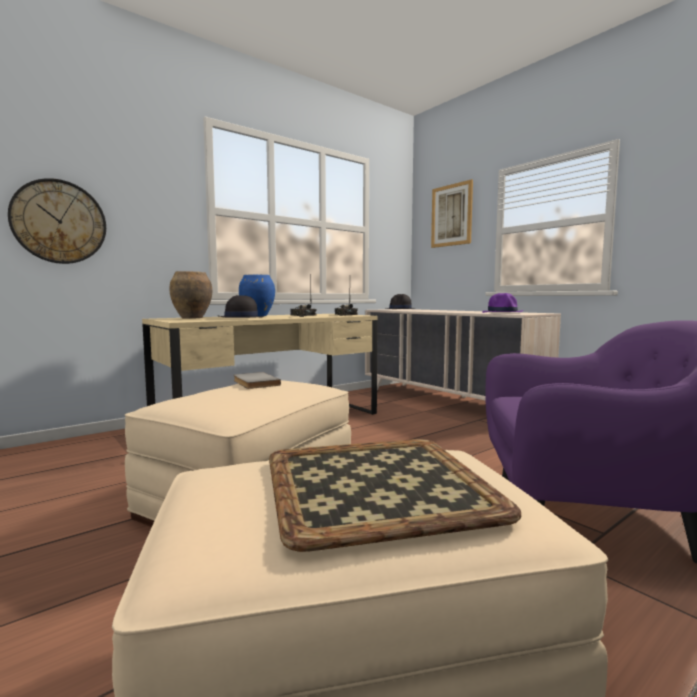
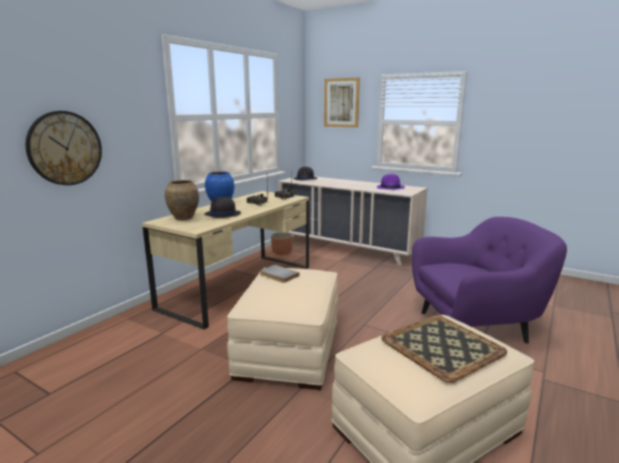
camera: 20 degrees left, 10 degrees up
(357, 398) = (282, 253): none -> planter

